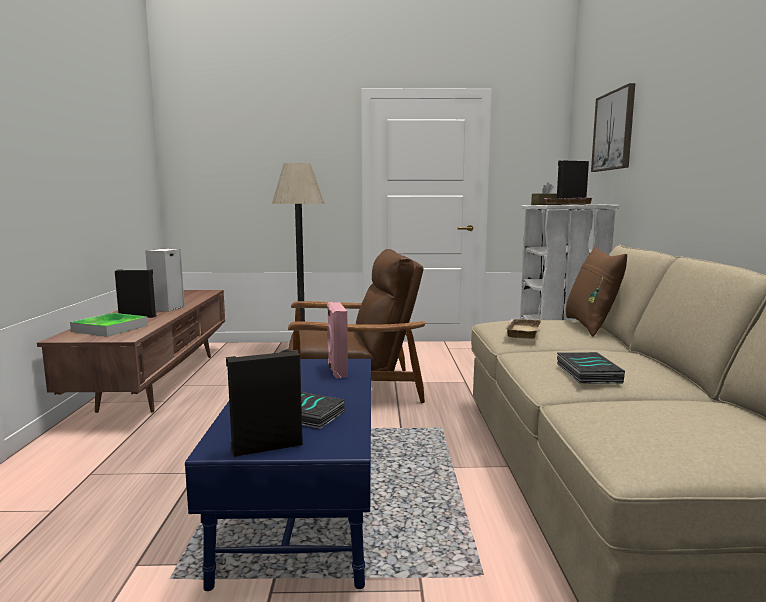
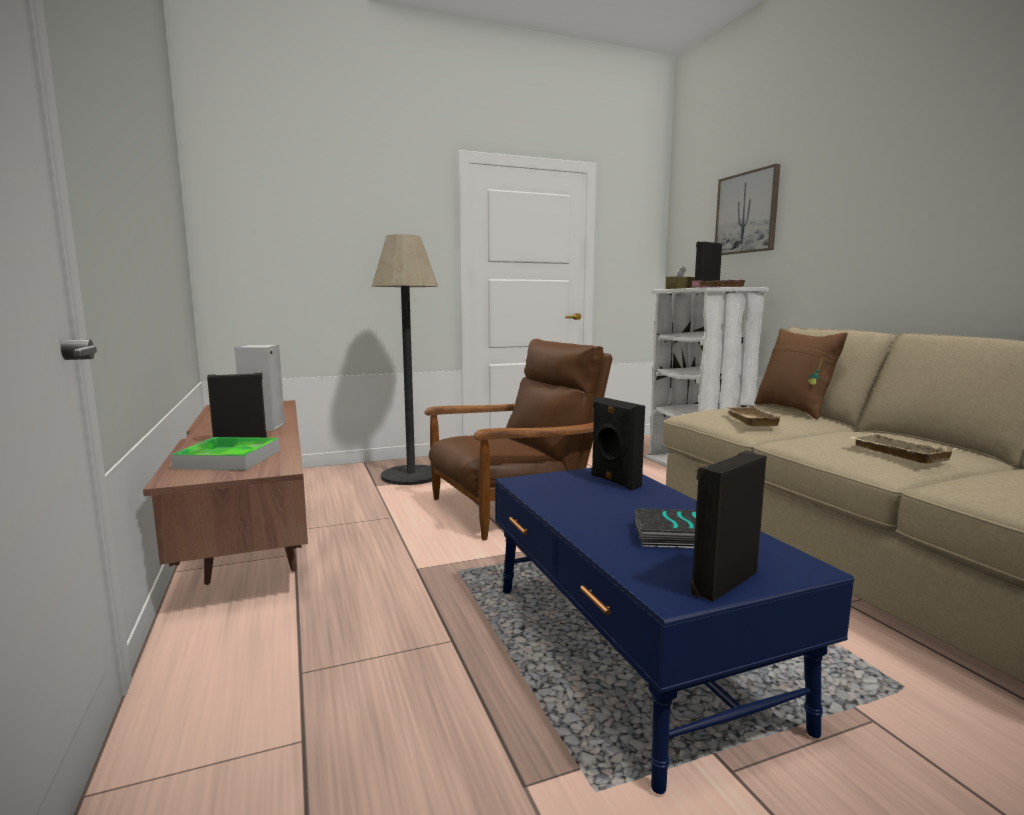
camera: 20 degrees left, 0 degrees up
(336, 370) = (614, 481): pink speaker -> black speaker
(586, 373) = (896, 453): book -> beige tray

